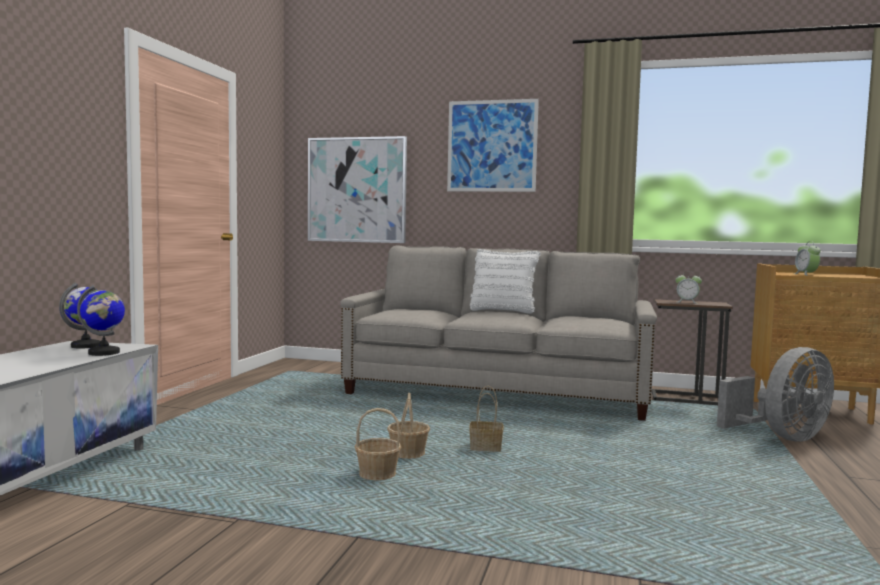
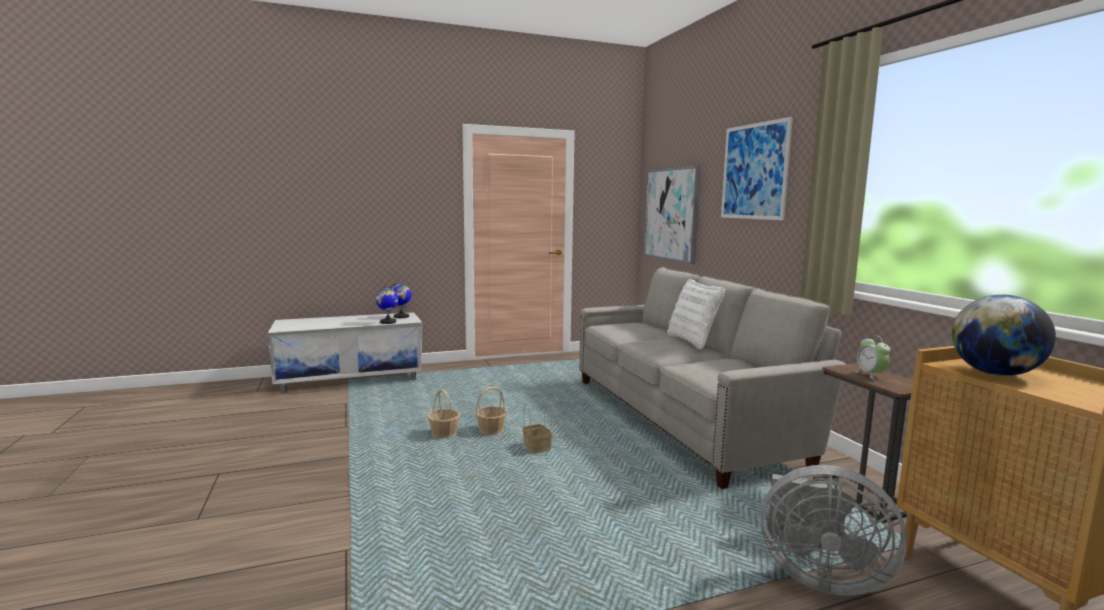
camera: 55 degrees right, 5 degrees up
(806, 274) = (995, 373): alarm clock -> globe

